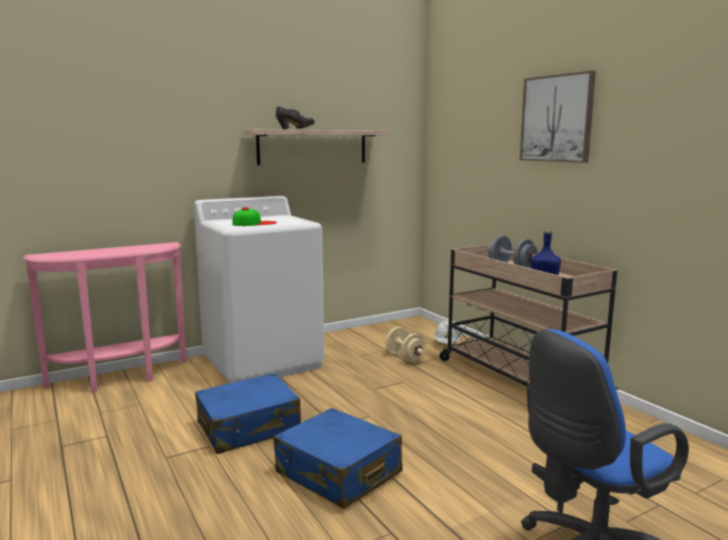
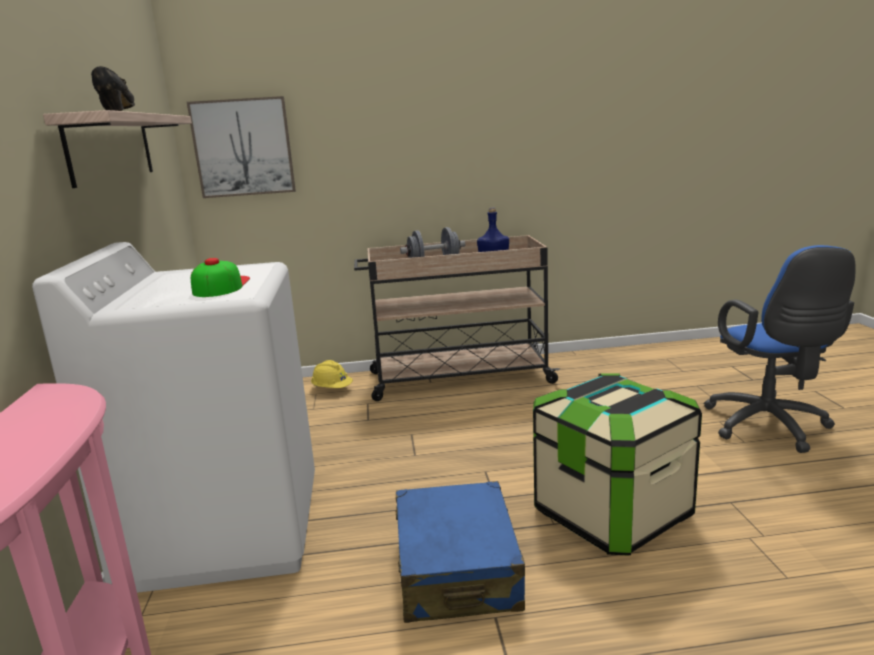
camera: 65 degrees left, 5 degrees up
(338, 473) = (611, 514): blue suitcase -> storage box
(405, 357) = (343, 419): beige dumbbell -> none
(447, 343) = (332, 389): white hard hat -> yellow hard hat
(557, 118) = (425, 93): picture -> picture (243, 147)

